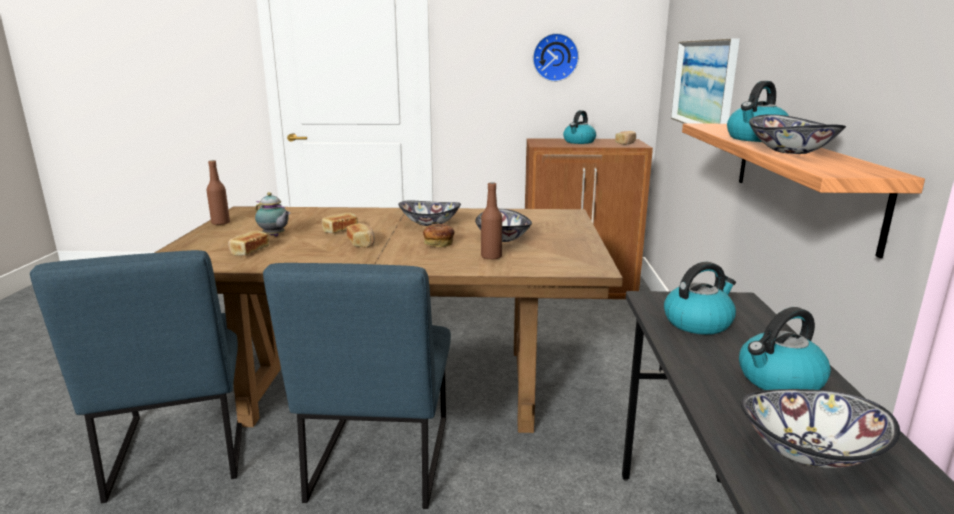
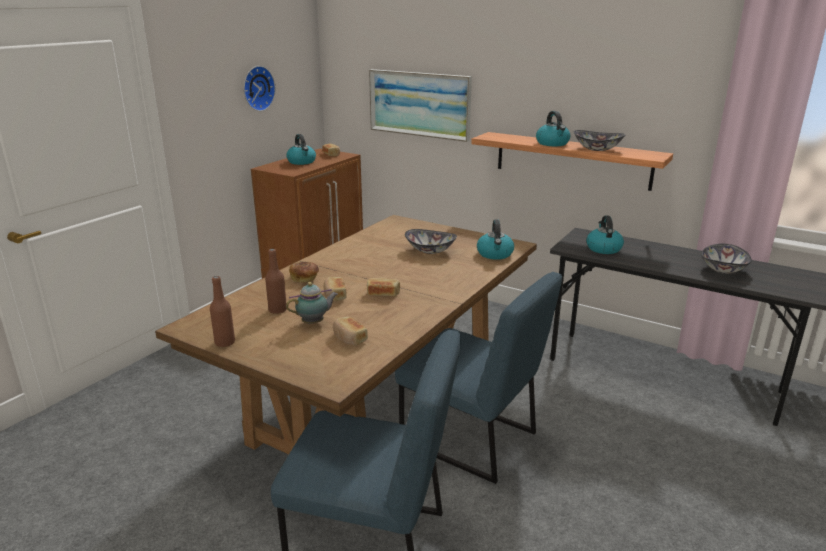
camera: 60 degrees left, 5 degrees up
(430, 223) = (361, 262): bowl -> none
(438, 244) = (418, 270): bread -> bread (305, 279)
(491, 257) = (466, 263): brown bottle -> brown bottle (277, 310)
(779, 380) = (669, 255): kettle -> kettle (495, 254)

